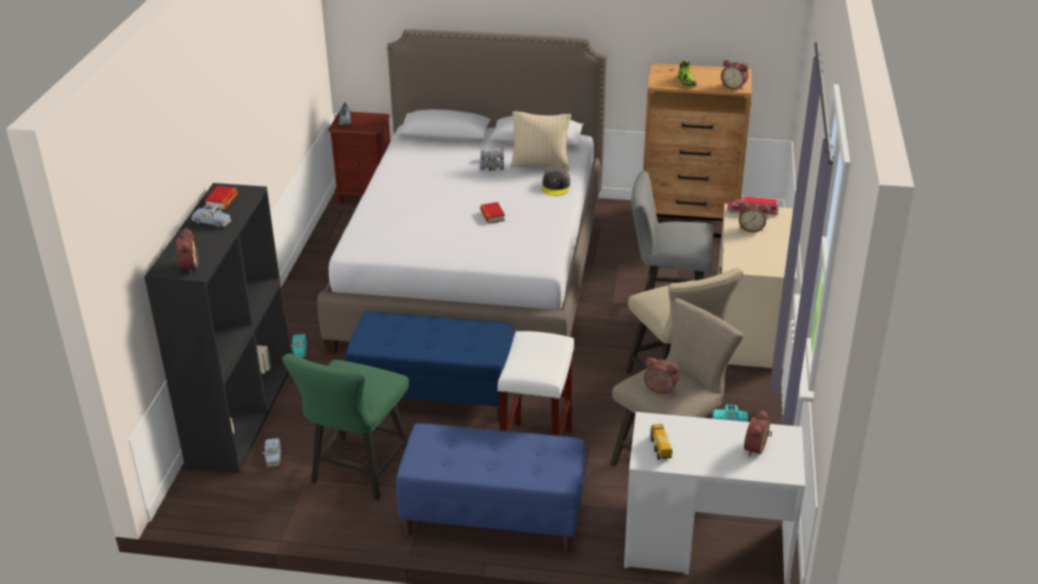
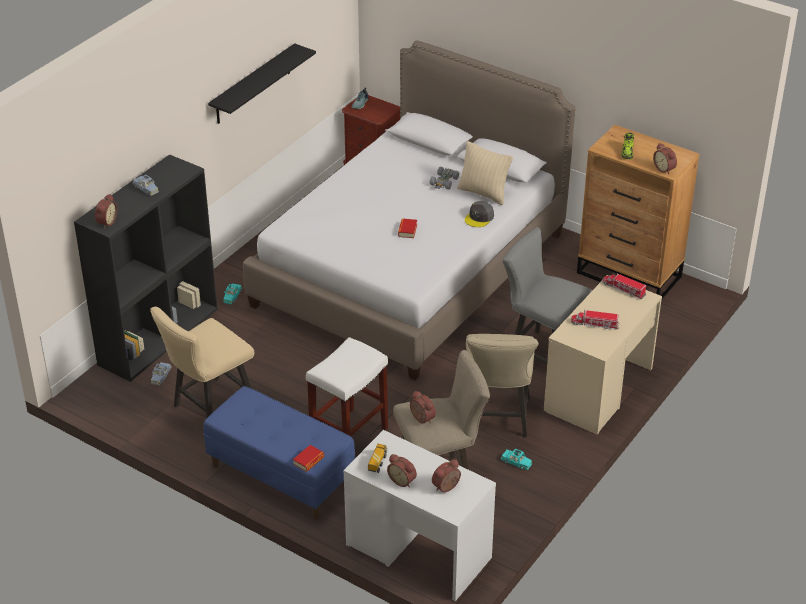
camera: 25 degrees right, 5 degrees up
(222, 201) = (164, 172): book -> book (308, 461)
(263, 97) = (253, 85): none -> black shelf
(357, 473) = (209, 409): green chair -> beige chair
(434, 394) = (305, 366): blue bench -> none
(751, 228) = (609, 304): alarm clock -> alarm clock (403, 480)
(755, 248) = (594, 324): none -> toy truck

